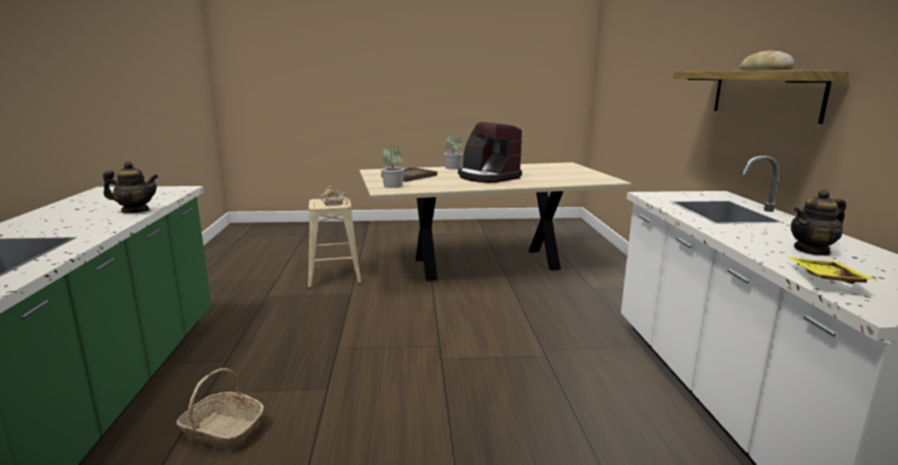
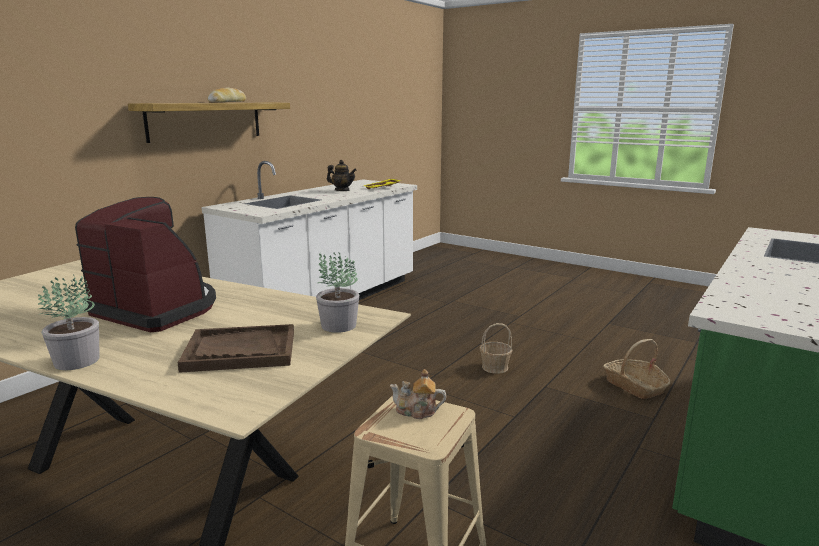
camera: 140 degrees left, 0 degrees up
(136, 211) = (744, 276): teapot -> none
(396, 391) = (494, 367): none -> basket
(487, 177) = (157, 309): coffee machine -> coffee machine turned 60 degrees counterclockwise

